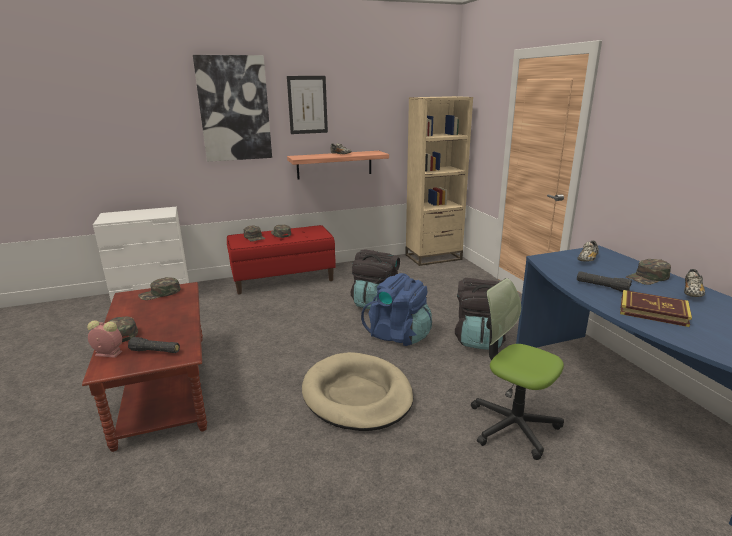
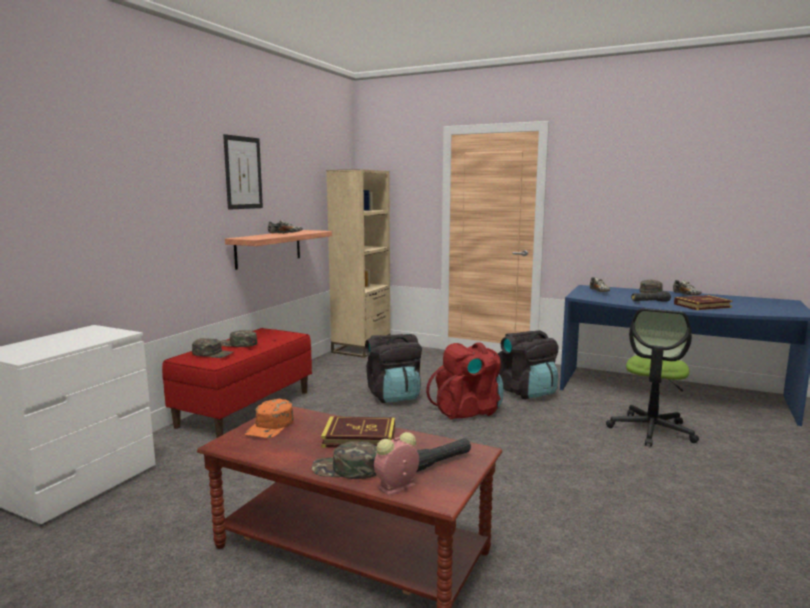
camera: 45 degrees left, 10 degrees down
(160, 293) = (270, 426): green cap -> orange cap
(169, 318) = (359, 437): none -> book
(234, 109) = (169, 173): picture -> none
(357, 395) = (535, 461): beige dog bed -> none
(399, 335) = (468, 411): blue backpack -> red backpack
(513, 425) = (651, 430): office chair -> office chair turned 60 degrees counterclockwise

